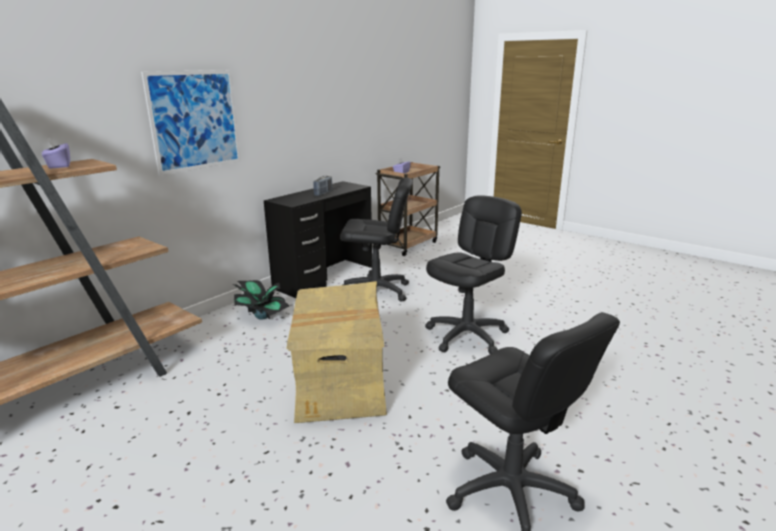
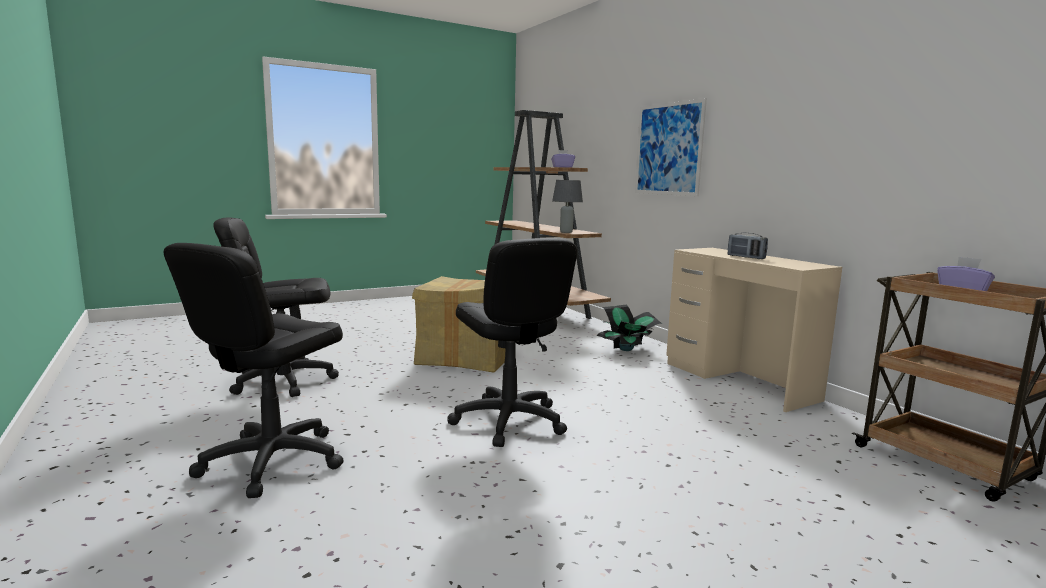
camera: 110 degrees right, 10 degrees down
(142, 249) = (566, 232): none -> grey table lamp
(324, 277) = (739, 381): black desk -> beige desk
(376, 291) = (678, 400): black office chair -> black office chair (272, 461)

